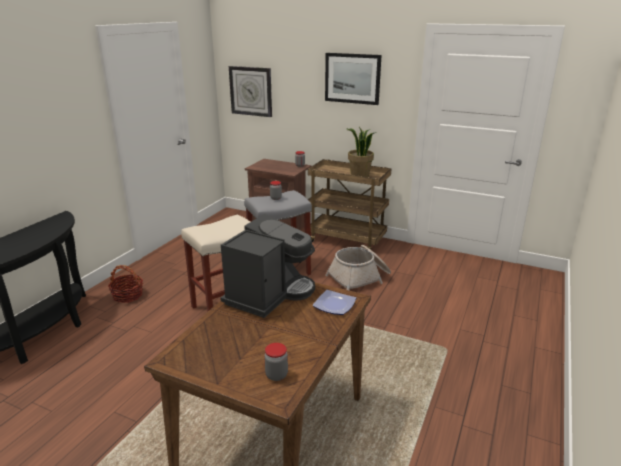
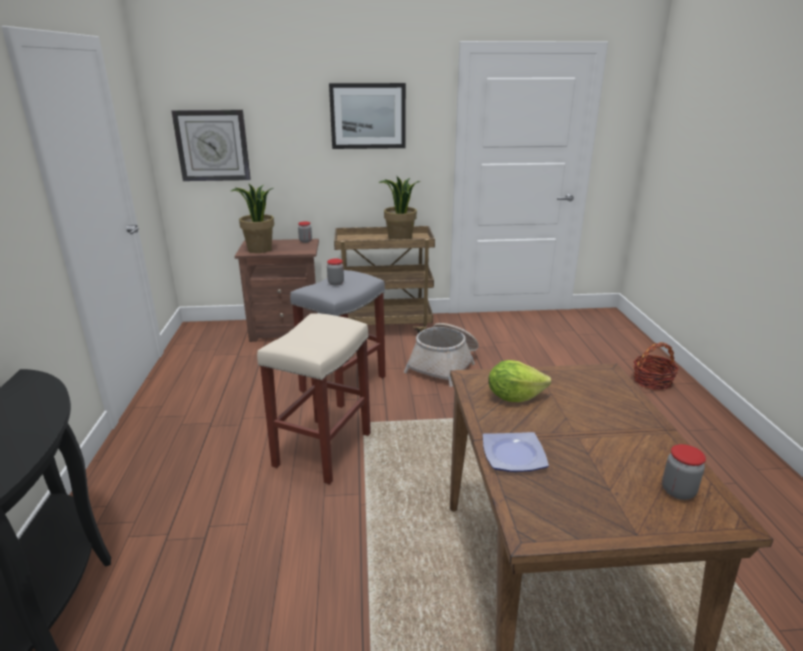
camera: 30 degrees left, 0 degrees up
(128, 296) = (152, 485): basket -> basket (652, 381)
(264, 166) = (259, 250): none -> potted plant
(269, 294) = (514, 396): coffee machine -> lettuce
(333, 305) = (600, 386): plate -> plate (512, 456)

